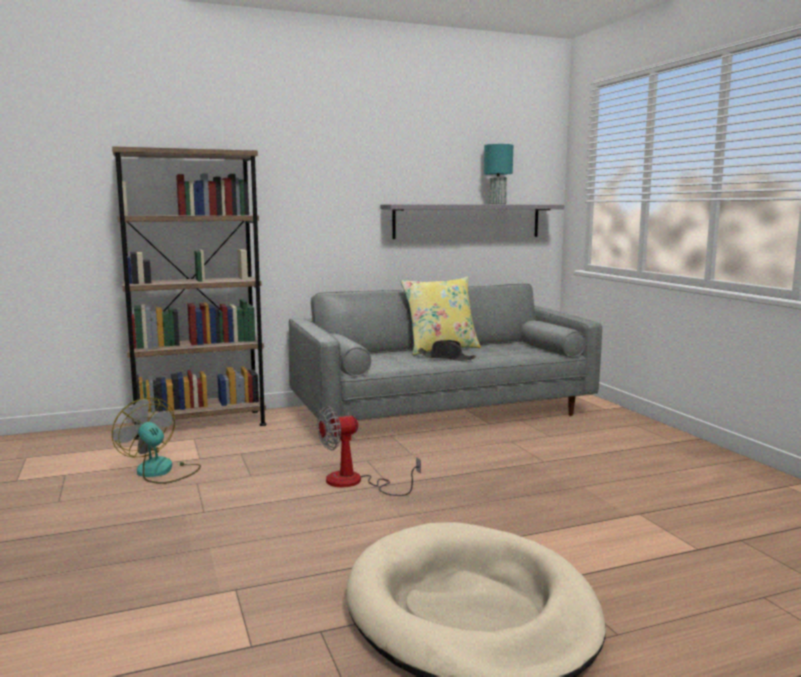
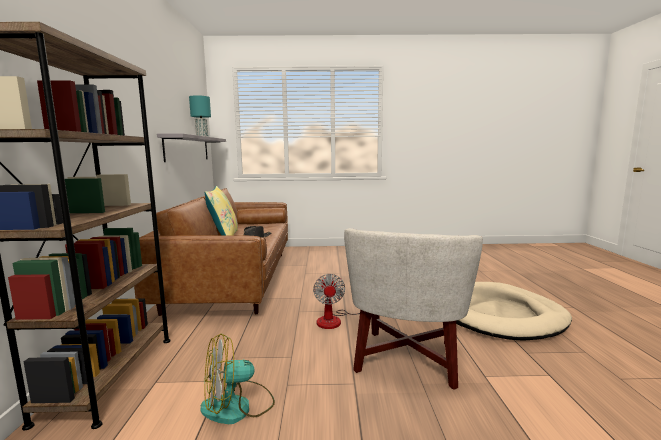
camera: 70 degrees left, 0 degrees up
(267, 535) = (406, 358): none -> white armchair
(441, 412) = (233, 279): grey sofa -> brown sofa

